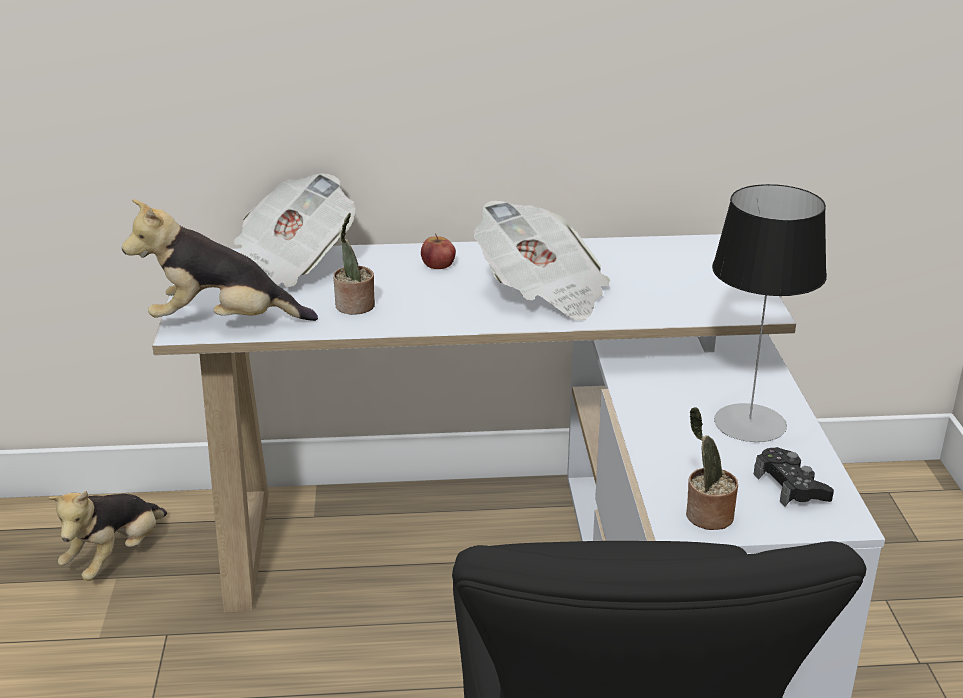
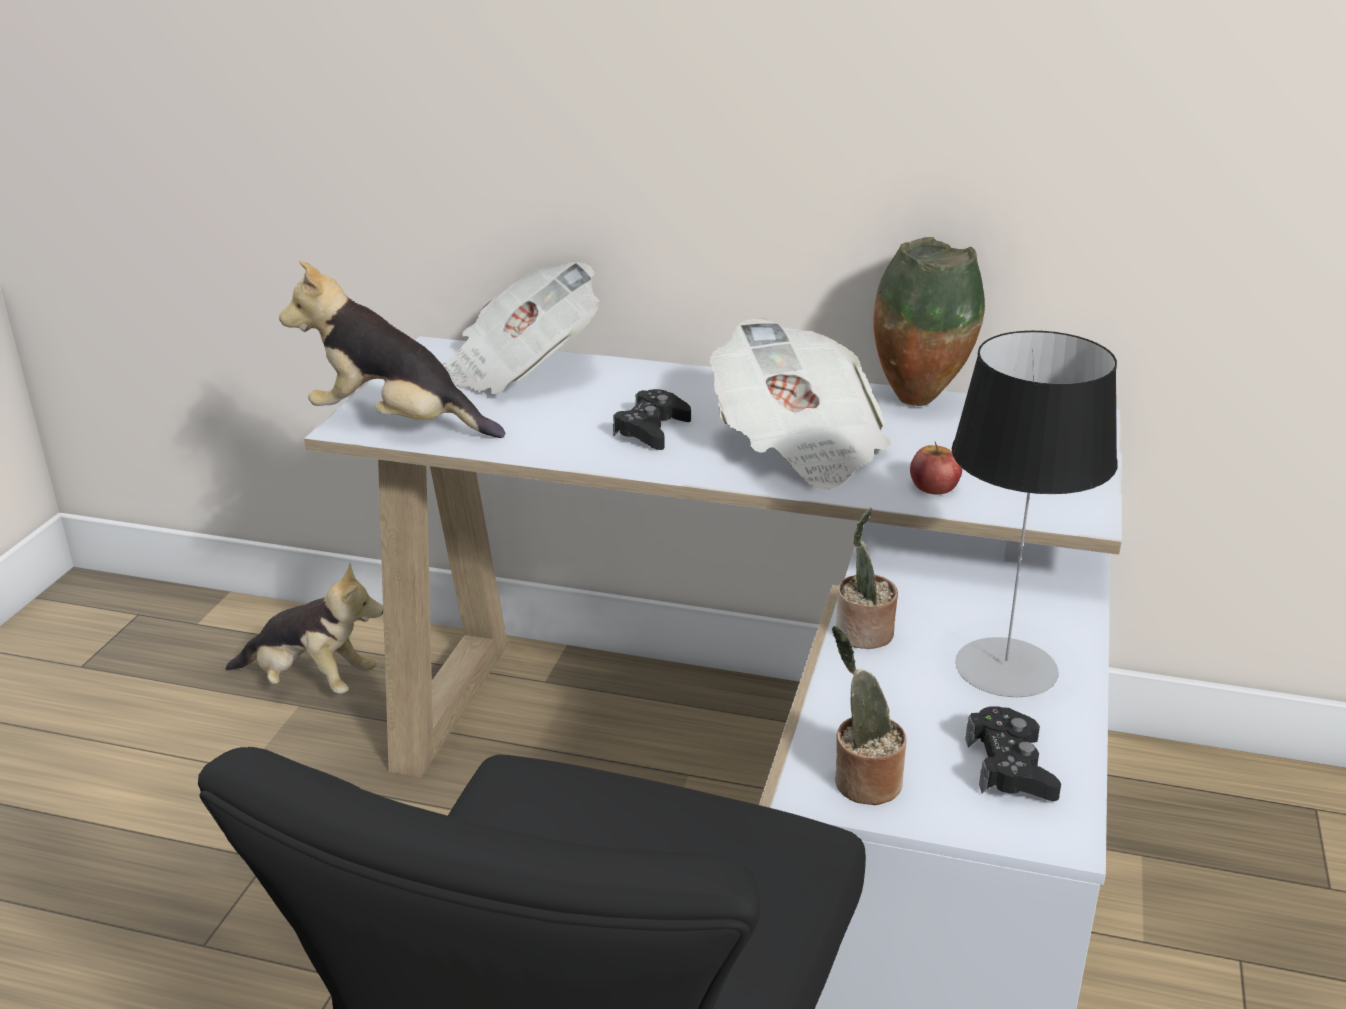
camera: 20 degrees right, 0 degrees up
(116, 557) = (311, 682): plush toy -> plush toy turned 120 degrees counterclockwise
(354, 307) = (557, 429): potted plant -> potted plant (863, 635)
(427, 296) = (651, 430): none -> black game controller
(438, 264) = (693, 393): apple -> apple (934, 486)
(604, 247) = (920, 401): none -> vase

